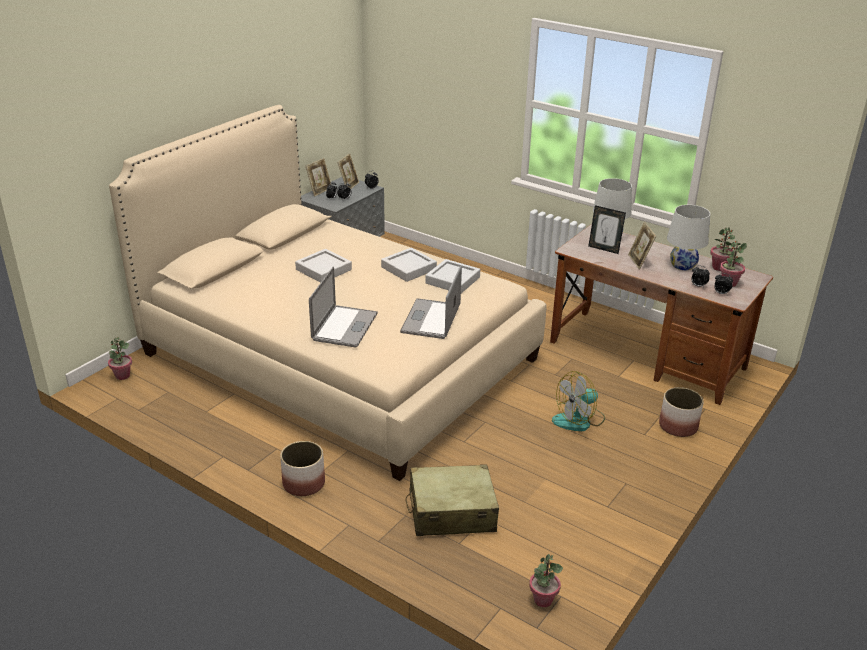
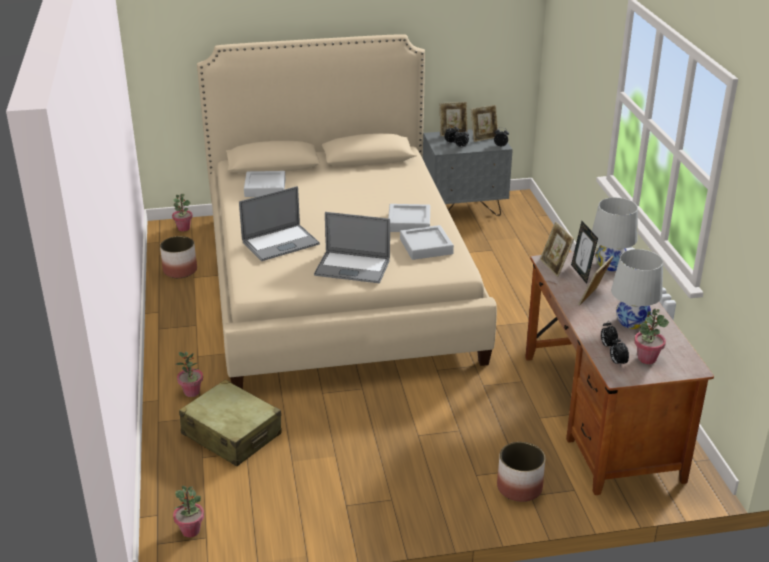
camera: 45 degrees right, 0 degrees up
(303, 483) = (174, 357): planter -> planter (180, 270)
(323, 270) = (344, 196): grey tray -> grey tray (265, 188)
(431, 319) = (352, 267): laptop -> laptop turned 135 degrees counterclockwise
(579, 420) = (439, 431): fan -> none
(582, 252) = (554, 267): none -> picture frame
(719, 267) = (668, 341): potted plant -> potted plant (192, 392)

